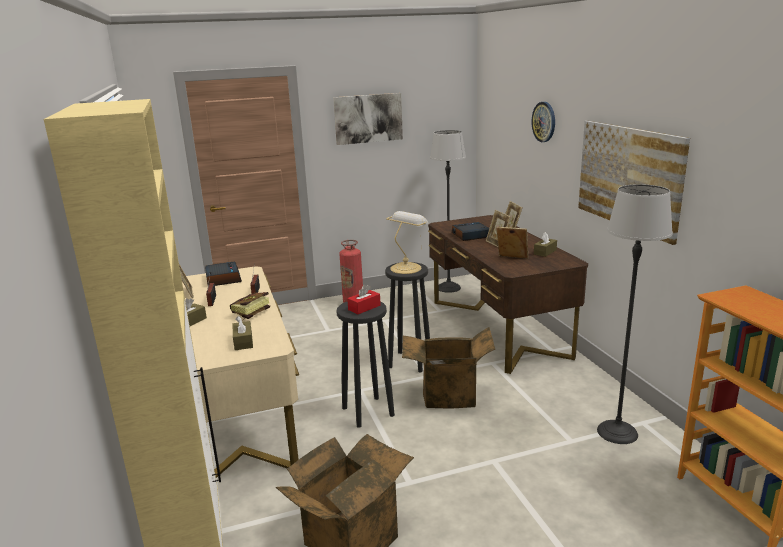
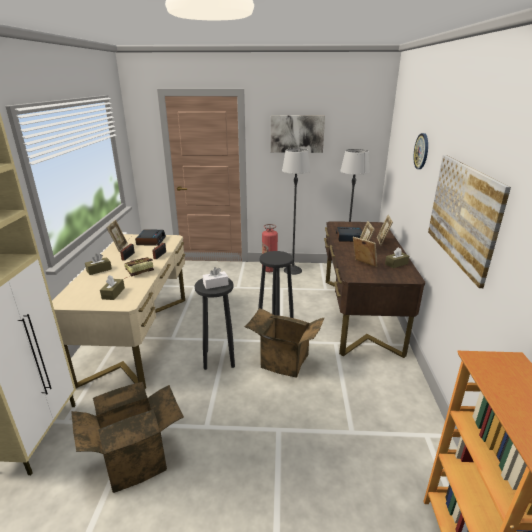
camera: 20 degrees right, 5 degrees up
(364, 307) = (215, 284): red tissue box -> white tissue box
(407, 267) = (277, 256): table lamp -> none
(617, 432) = (397, 437): floor lamp -> floor lamp (293, 270)

